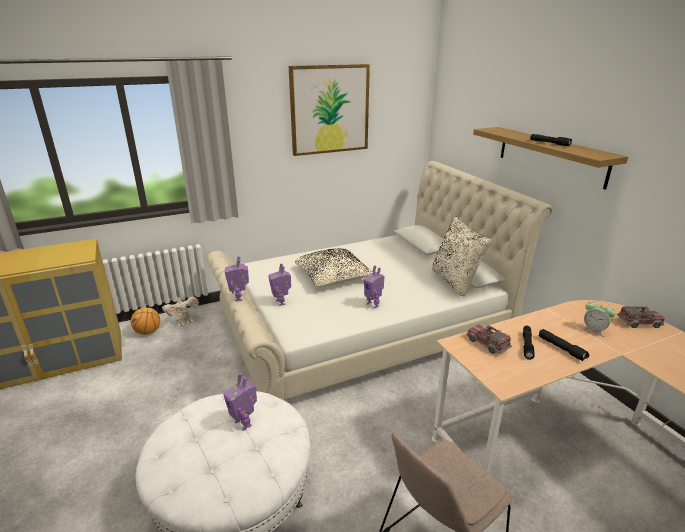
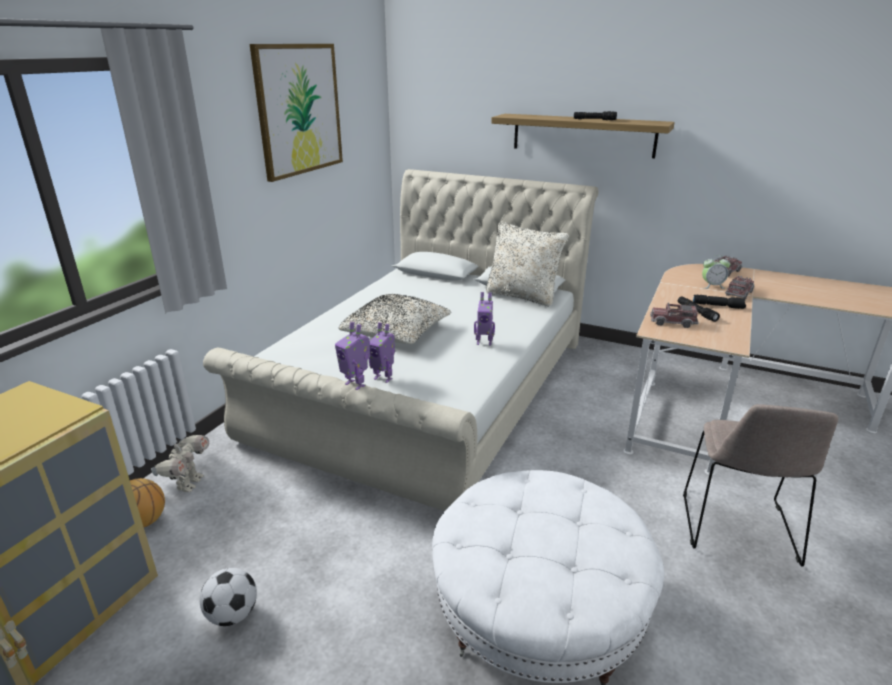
camera: 40 degrees left, 0 degrees up
(123, 396) = (232, 615): none -> football
(244, 423) = (537, 508): toy robot -> none
(609, 347) = (739, 293): none -> toy truck

